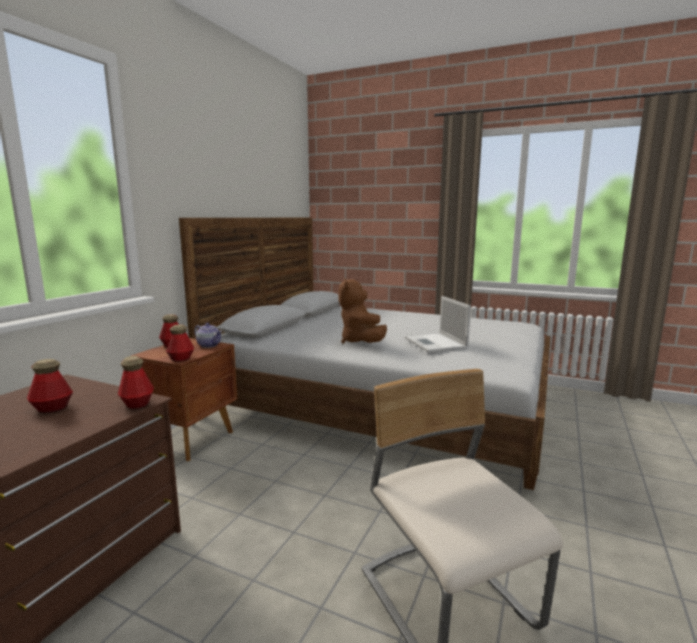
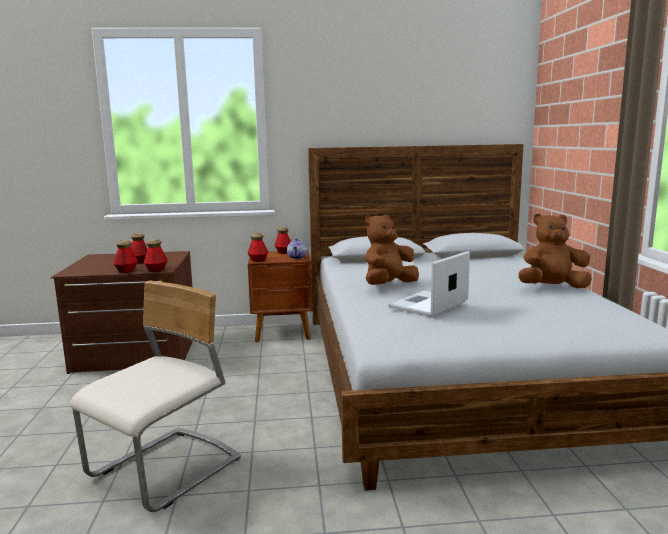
camera: 60 degrees right, 0 degrees up
(92, 423) = (126, 271): none -> bottle
(426, 317) = (552, 288): none -> brown plush toy

